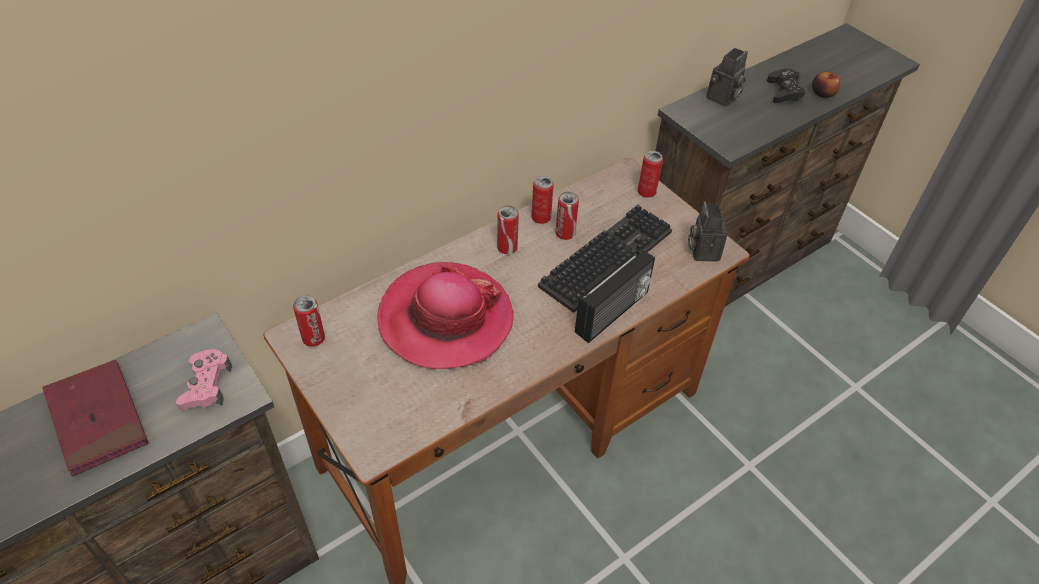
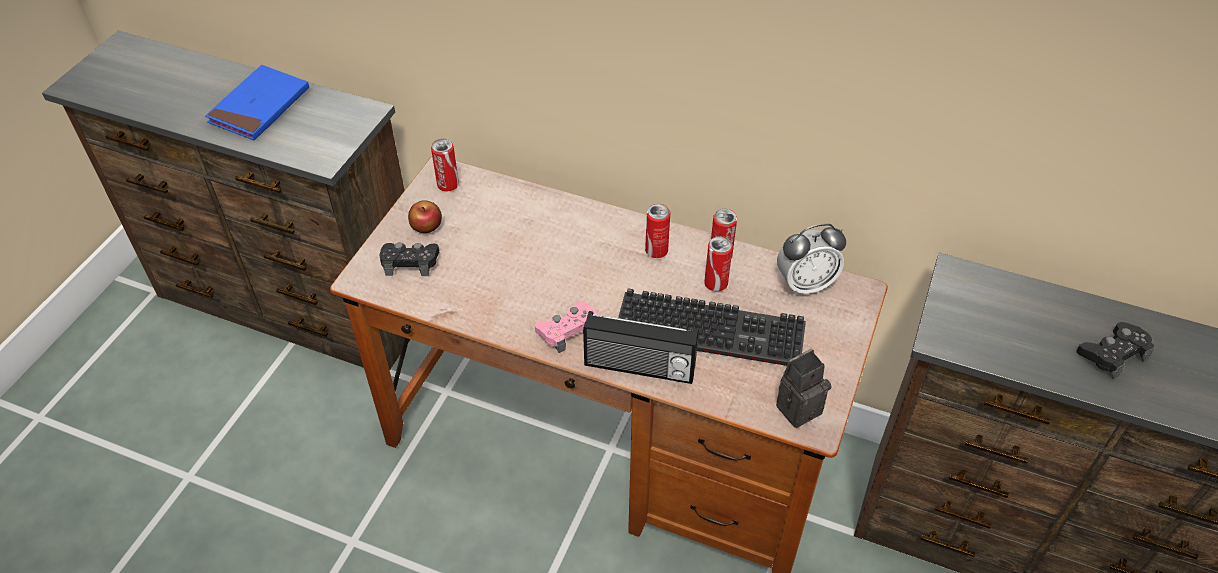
camera: 60 degrees right, 0 degrees up
(97, 419) = (259, 106): red book -> blue book
(206, 385) = (322, 138): pink game controller -> pink game controller (568, 330)
(384, 406) = (410, 262): none -> black game controller
(445, 319) = (532, 252): hat -> none
(601, 192) = (805, 284): none -> alarm clock
(646, 192) = (844, 321): can -> none
(723, 98) = (1025, 300): camera -> none
(822, 93) = (1160, 395): apple -> apple (426, 226)

